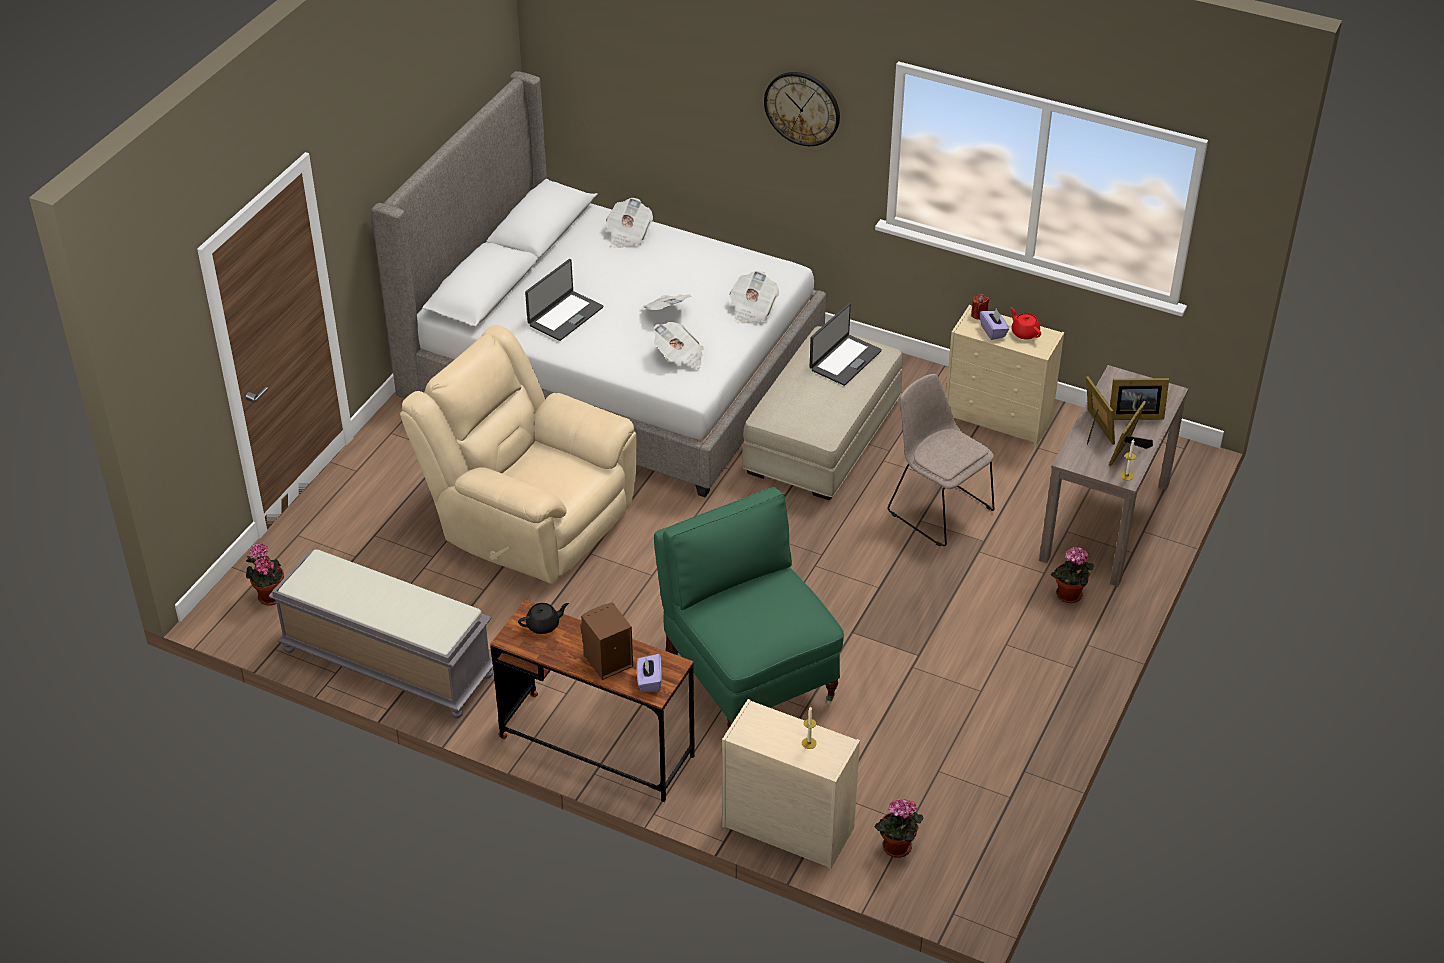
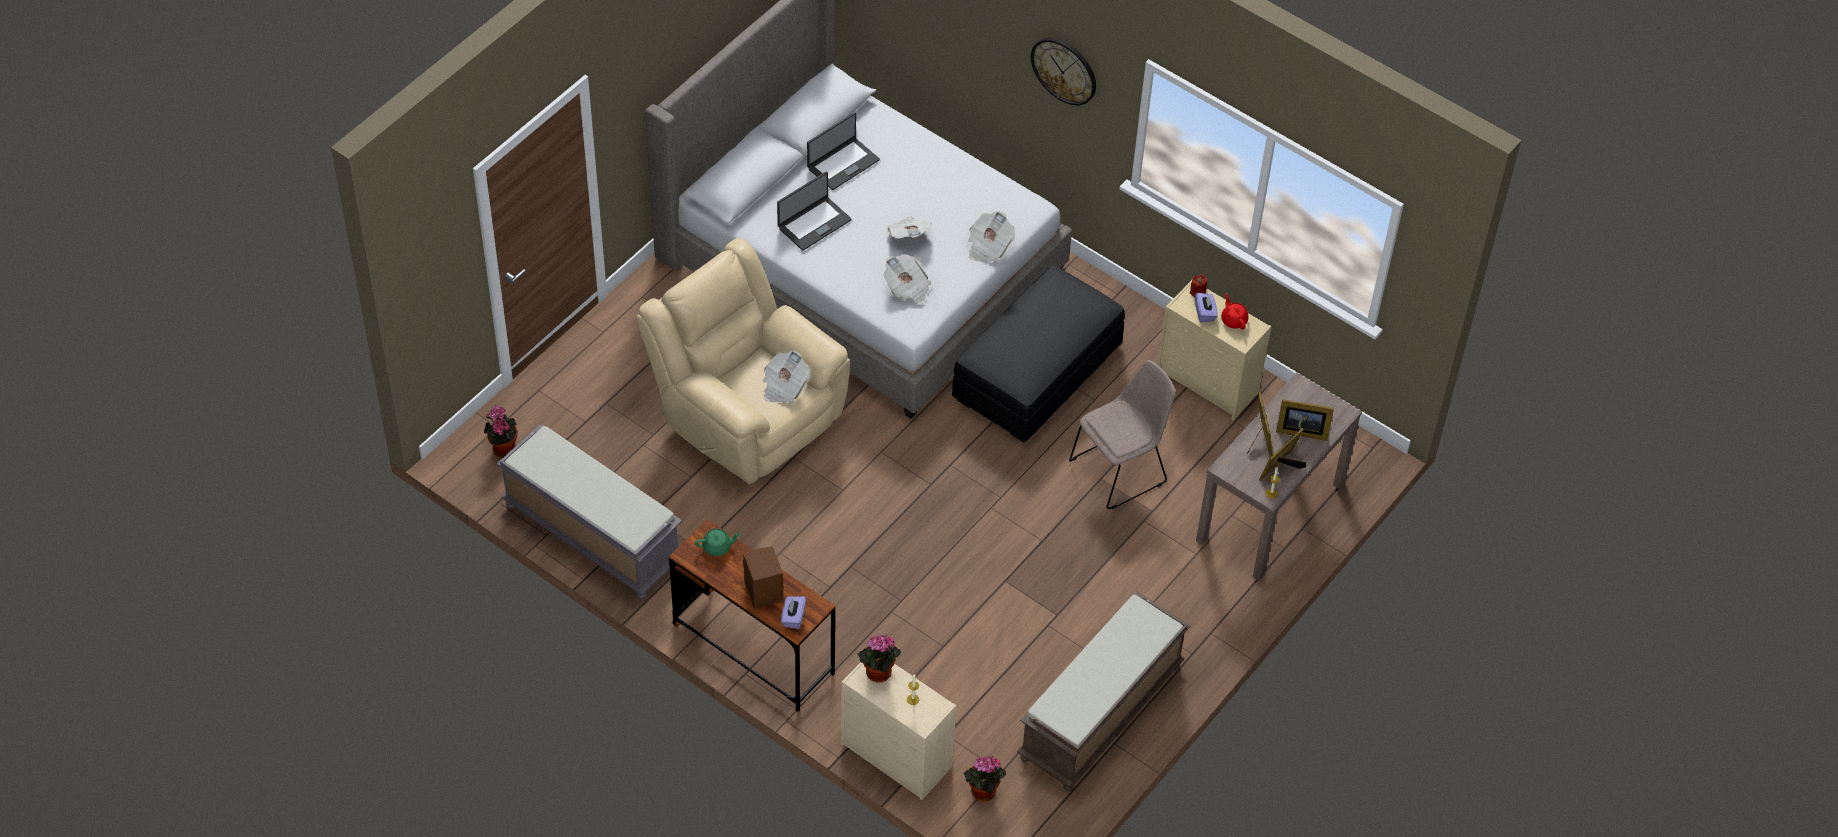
camera: 10 degrees right, 10 degrees up
(543, 625) = (717, 547): black teapot -> green teapot
(628, 235) = (895, 140): newspaper -> newspaper (784, 387)
(748, 676) = (901, 606): green chair -> none
(822, 436) = (1037, 373): beige ottoman -> black ottoman
(844, 360) = (1066, 310): laptop -> laptop (842, 163)
(938, 509) = (1120, 470): beige chair -> beige chair turned 90 degrees clockwise
(999, 744) = (1101, 714): none -> brown bench
(1068, 596) = (1210, 582): potted plant -> potted plant (877, 674)

